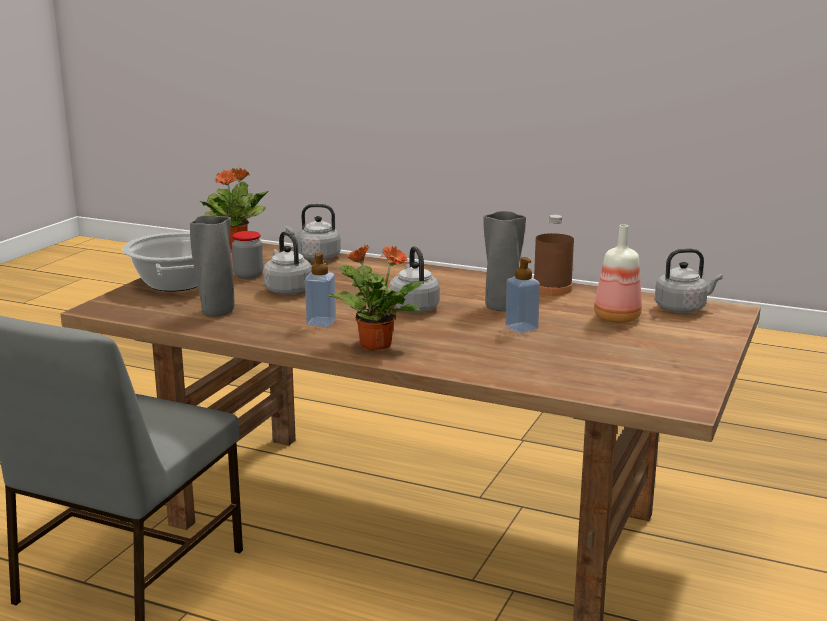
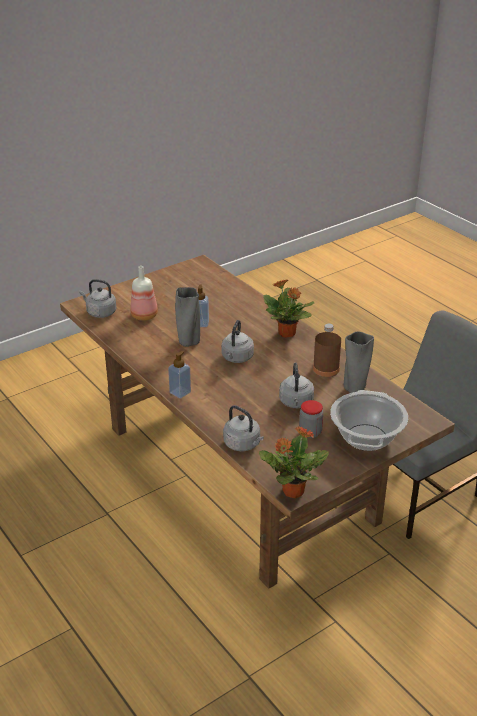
camera: 150 degrees left, 15 degrees up
(321, 322) = (300, 361): soap dispenser -> soap dispenser (180, 392)
(552, 289) = (138, 351): brown bottle -> brown bottle (326, 369)

